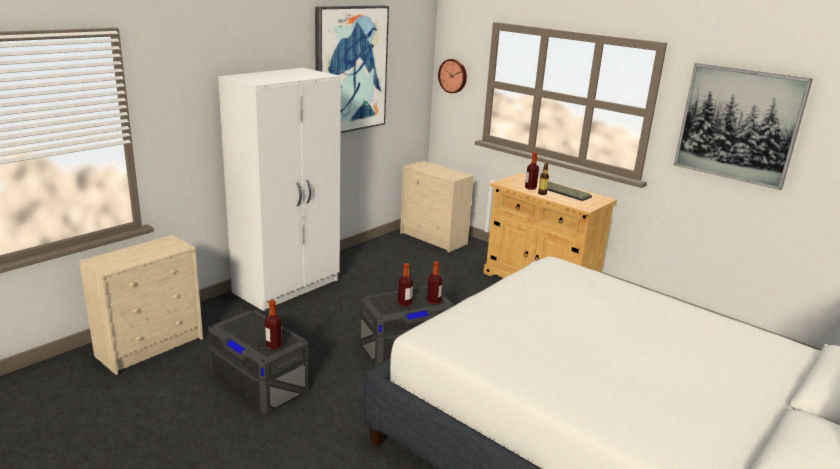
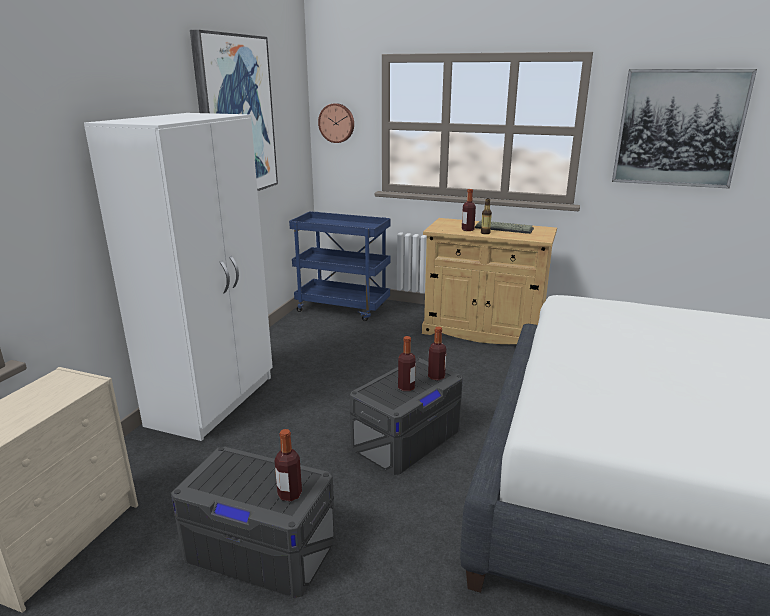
camera: 20 degrees left, 0 degrees up
(434, 239) = (344, 308): beige dresser -> blue cart

